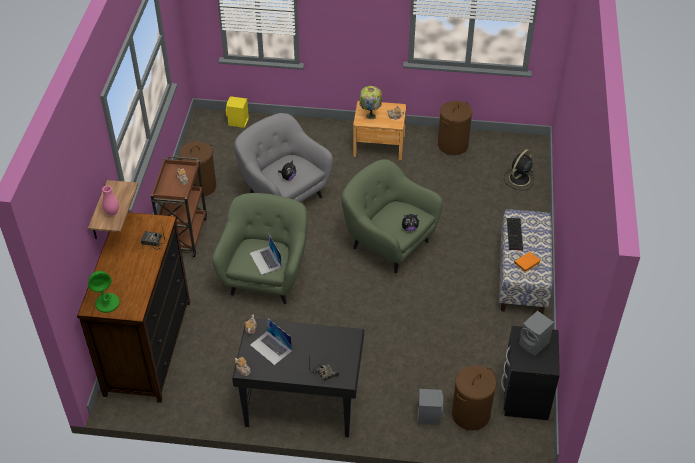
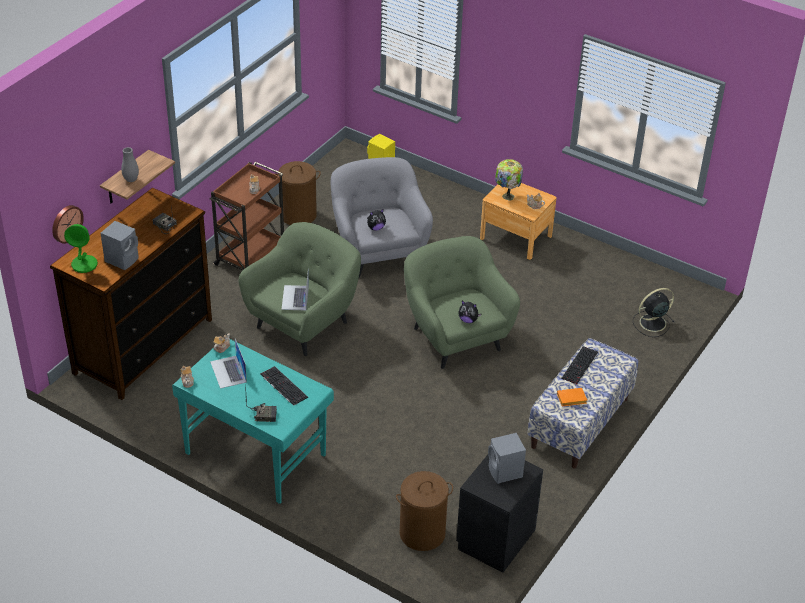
camera: 25 degrees right, 5 degrees down
(76, 273) = (66, 223): none -> wall clock
(112, 213) = (131, 180): pink vase -> grey vase
(301, 402) = (255, 453): black desk -> turquoise desk
(323, 342) = (283, 386): none -> keyboard
(429, 415) = (377, 516): grey speaker -> grey speaker (122, 259)
(452, 145) = (600, 263): brown laundry basket -> none

